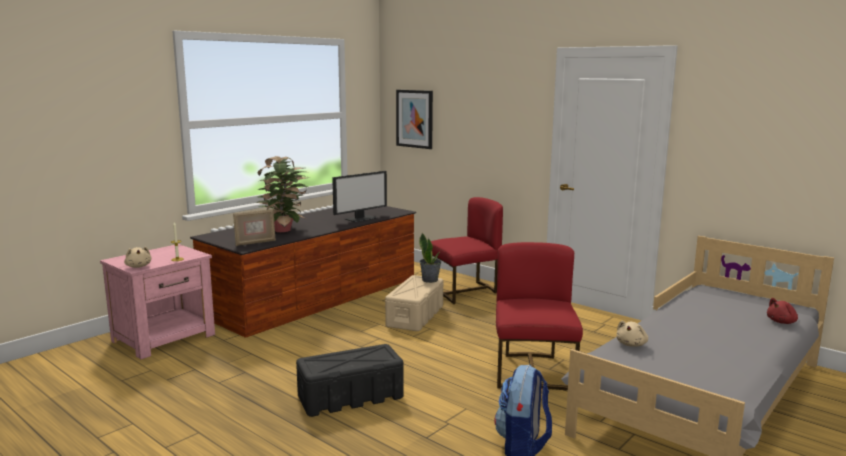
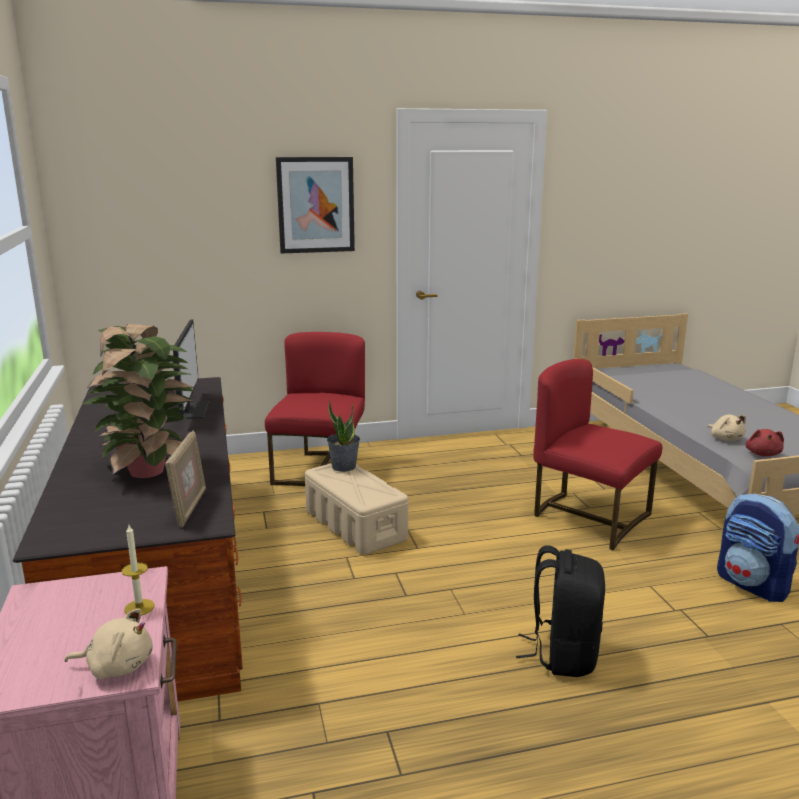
camera: 55 degrees left, 5 degrees up
(351, 397) = (562, 654): black storage box -> black backpack
(414, 118) = (137, 226): picture -> picture (315, 205)
(782, 322) = (707, 380): red plush toy -> red plush toy (763, 454)

